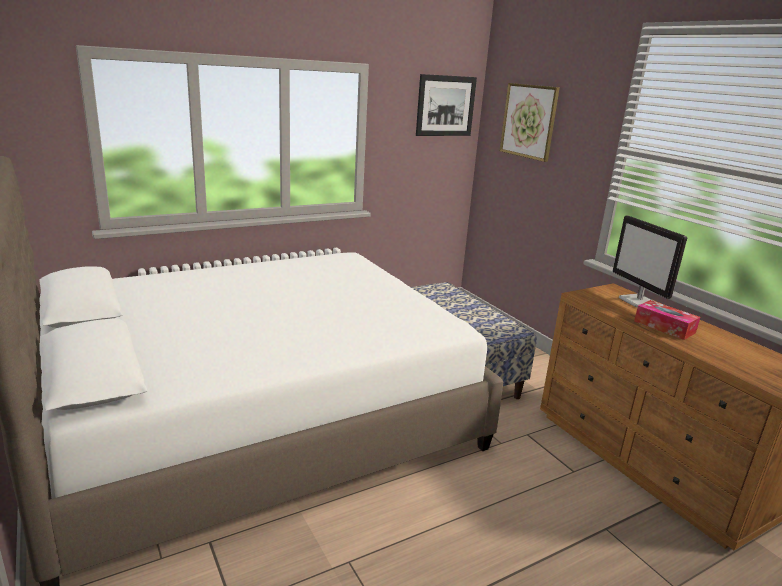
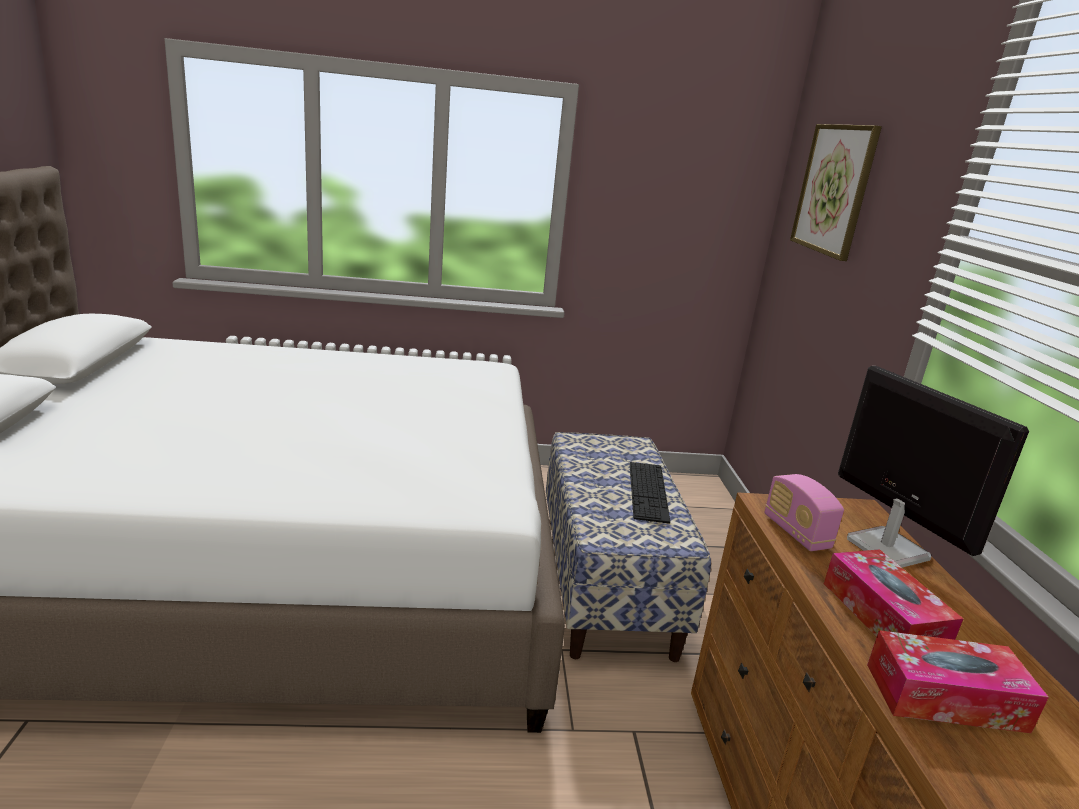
camera: 25 degrees right, 0 degrees up
(445, 106) = (714, 161): picture -> none
(476, 310) = (648, 491): none -> keyboard
(602, 304) = (796, 532): none -> radio
(638, 302) = (885, 548): monitor -> monitor turned 150 degrees clockwise
(708, 347) = (945, 697): none -> tissue box

